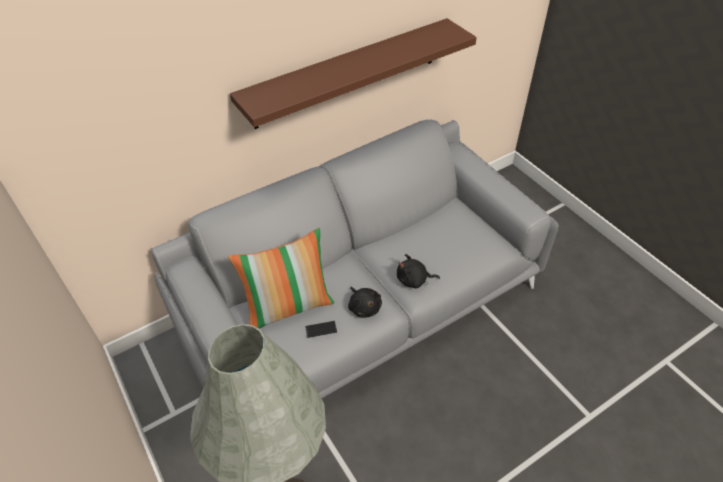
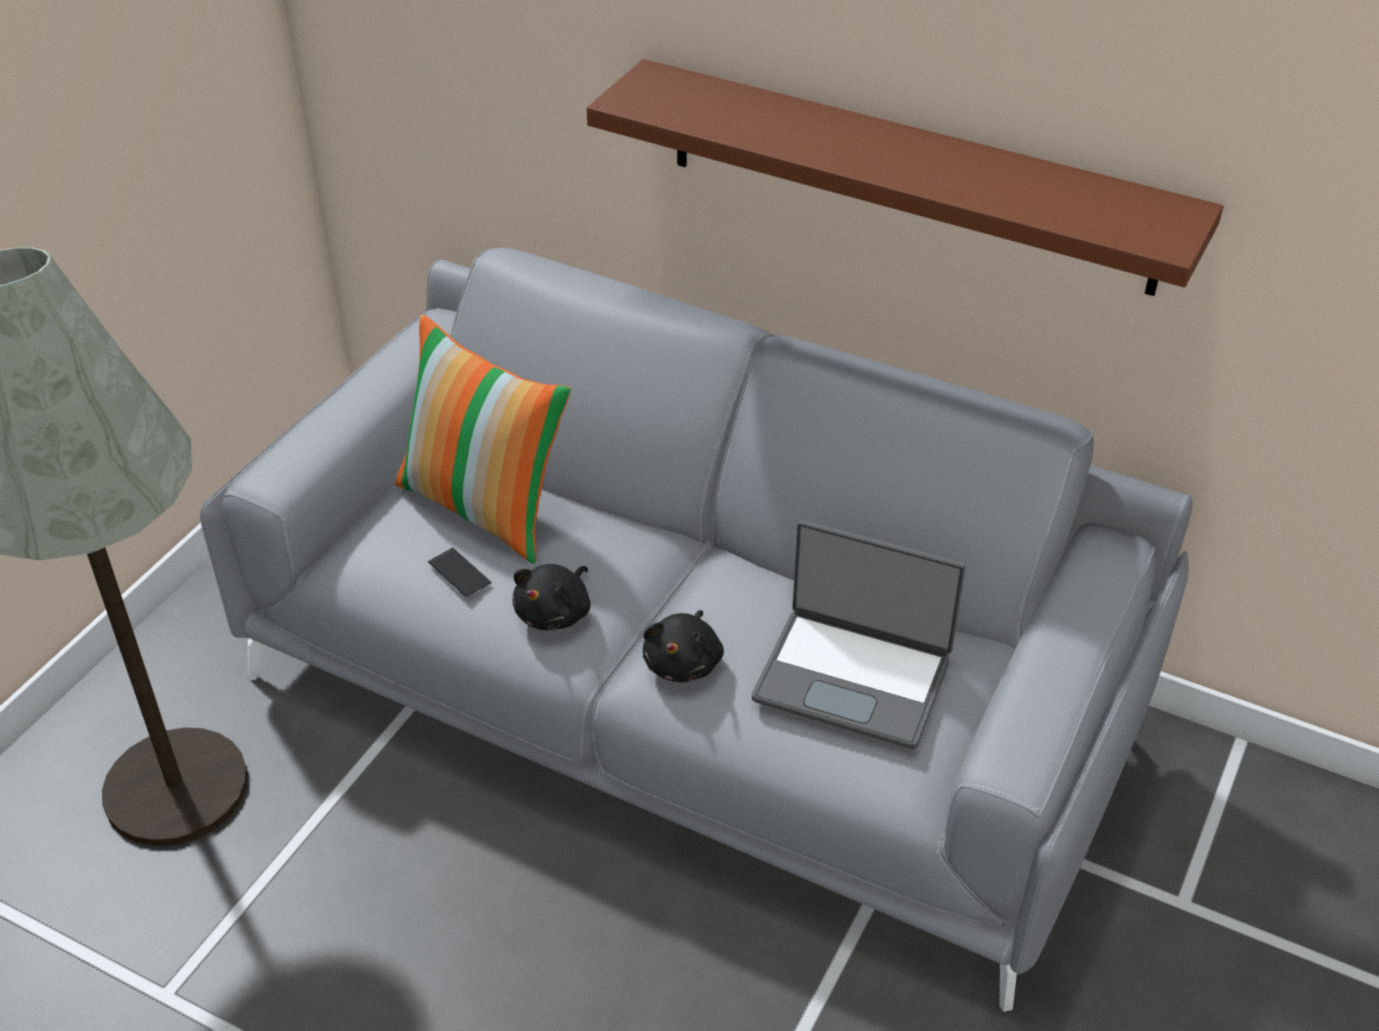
camera: 60 degrees right, 5 degrees down
(414, 280) = (684, 662): black plush toy -> black plush toy turned 135 degrees counterclockwise
(451, 238) = (853, 677): none -> laptop

